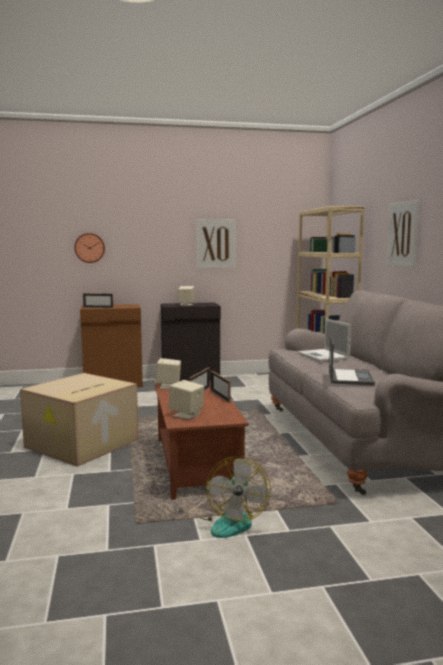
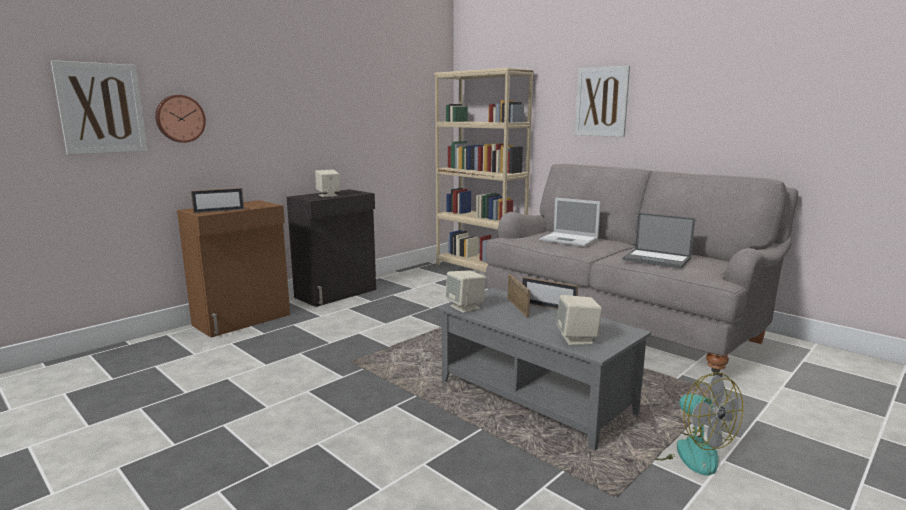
camera: 35 degrees left, 5 degrees up
(82, 444) = (357, 417): cardboard box -> none
(197, 464) = (536, 396): brown coffee table -> grey coffee table
(215, 244) = (346, 112): picture -> picture (101, 108)
(350, 377) = (657, 259): laptop -> laptop turned 150 degrees clockwise

